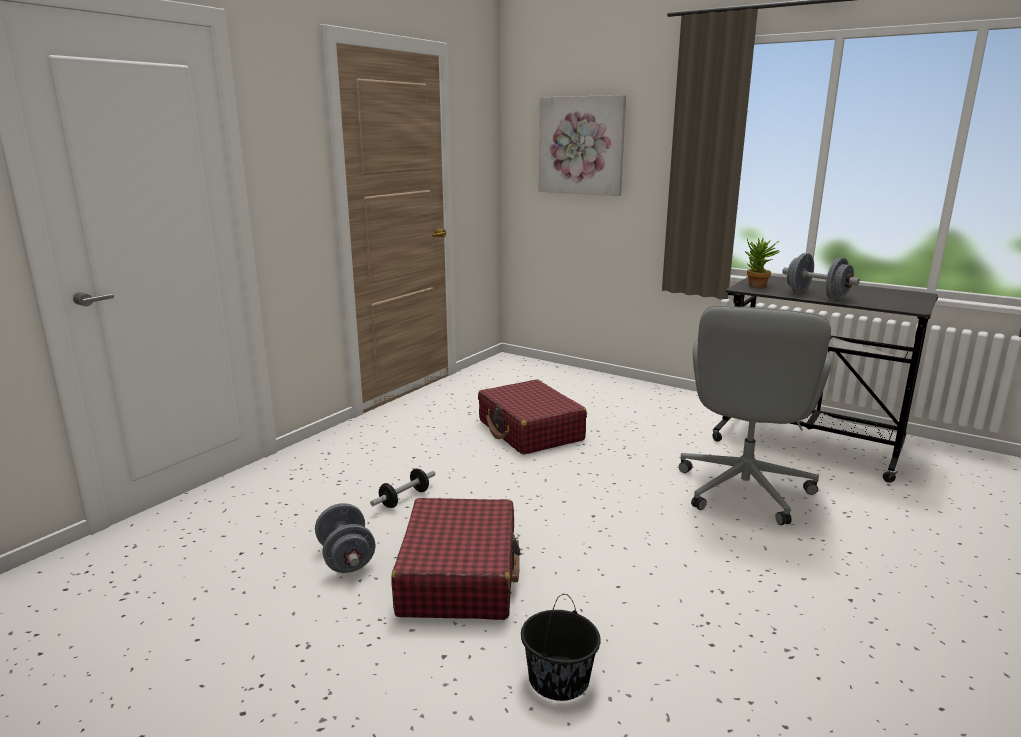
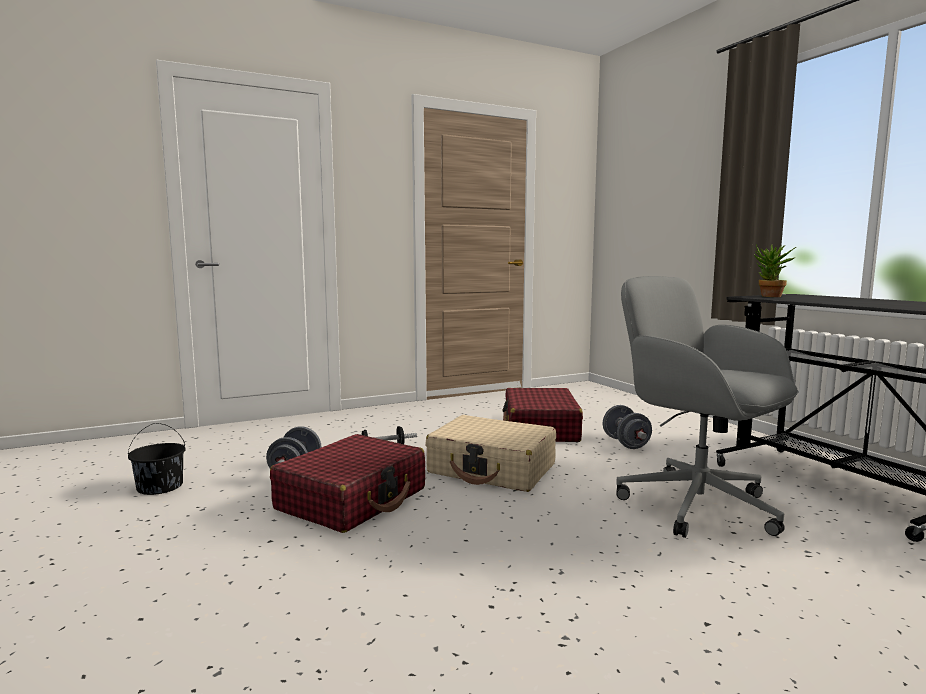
camera: 30 degrees right, 10 degrees down
(545, 495) = (492, 469): none -> beige suitcase
(558, 679) = (325, 582): black bucket -> black bucket (159, 487)
(581, 145) = (652, 187): picture -> none
(743, 490) = (698, 506): grey office chair -> grey office chair turned 90 degrees clockwise
(816, 296) = (826, 301): grey dumbbell -> grey dumbbell (626, 443)

